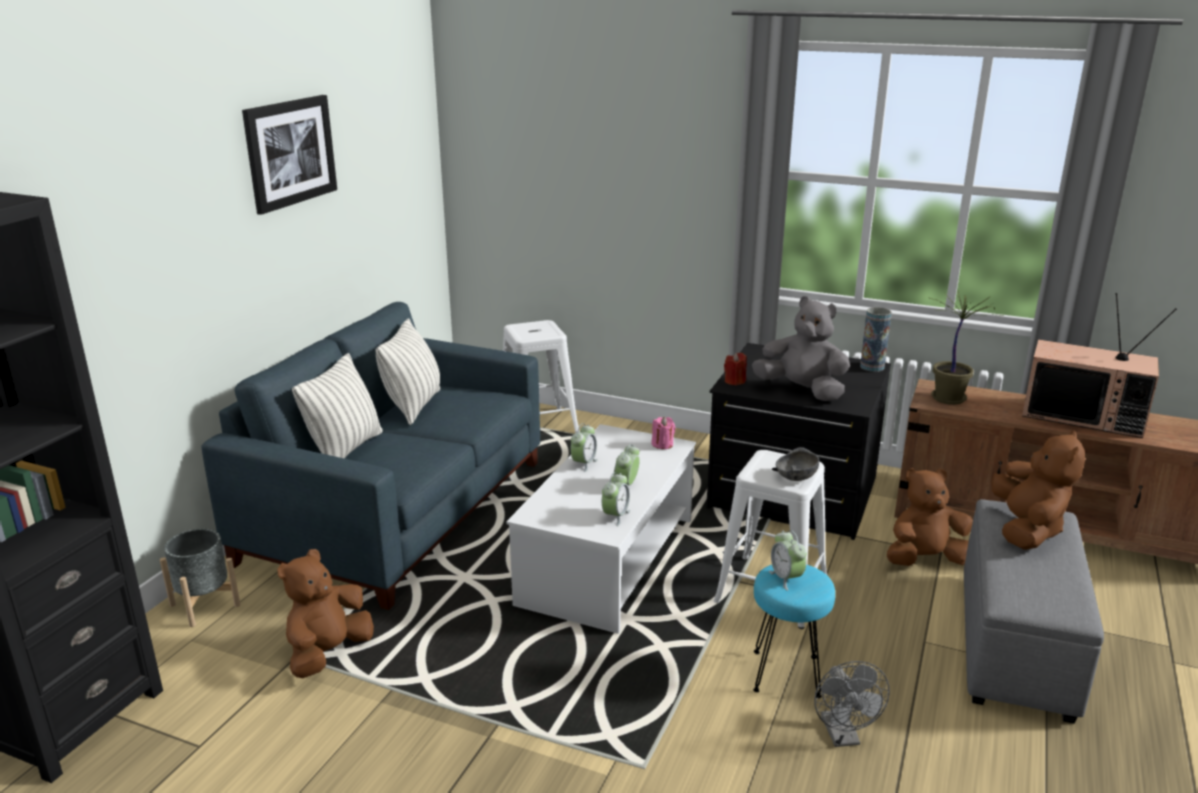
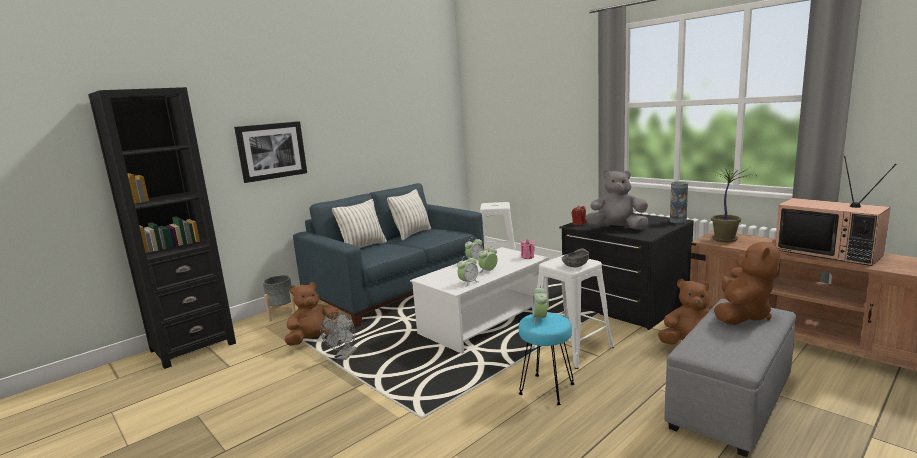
camera: 25 degrees right, 10 degrees down
(290, 152) = (360, 102): picture -> picture (271, 151)
(802, 391) = (617, 229): grey plush toy -> grey plush toy turned 45 degrees counterclockwise
(843, 736) = (558, 428): grey fan -> grey fan (344, 357)

